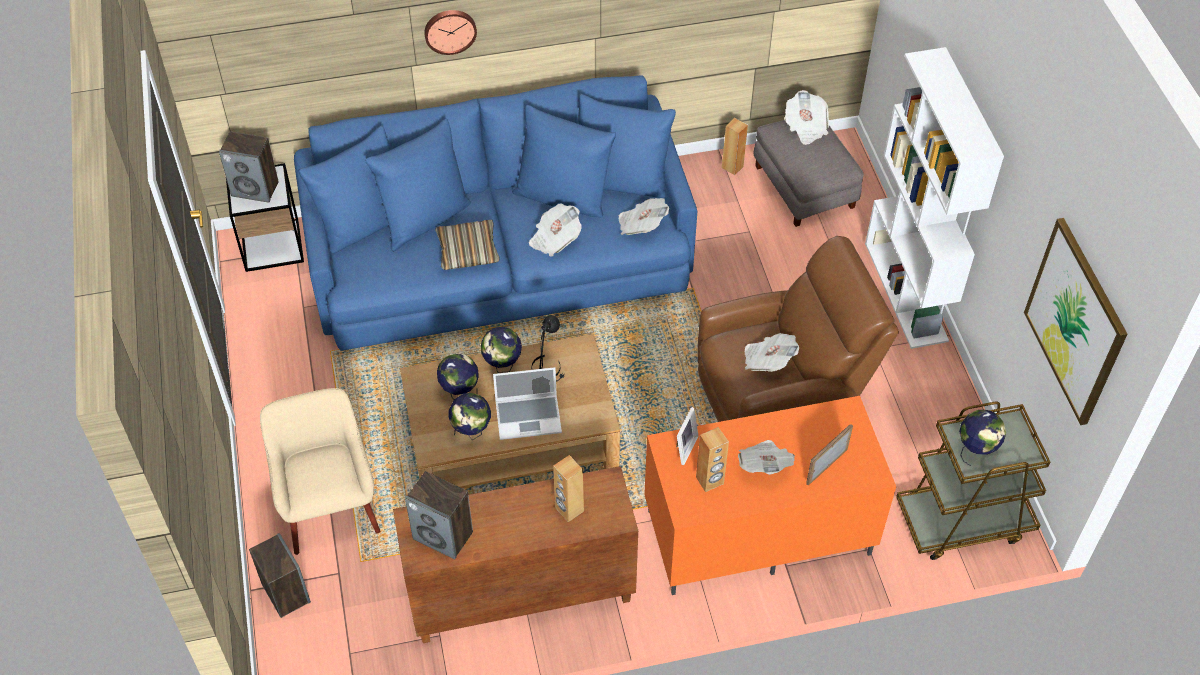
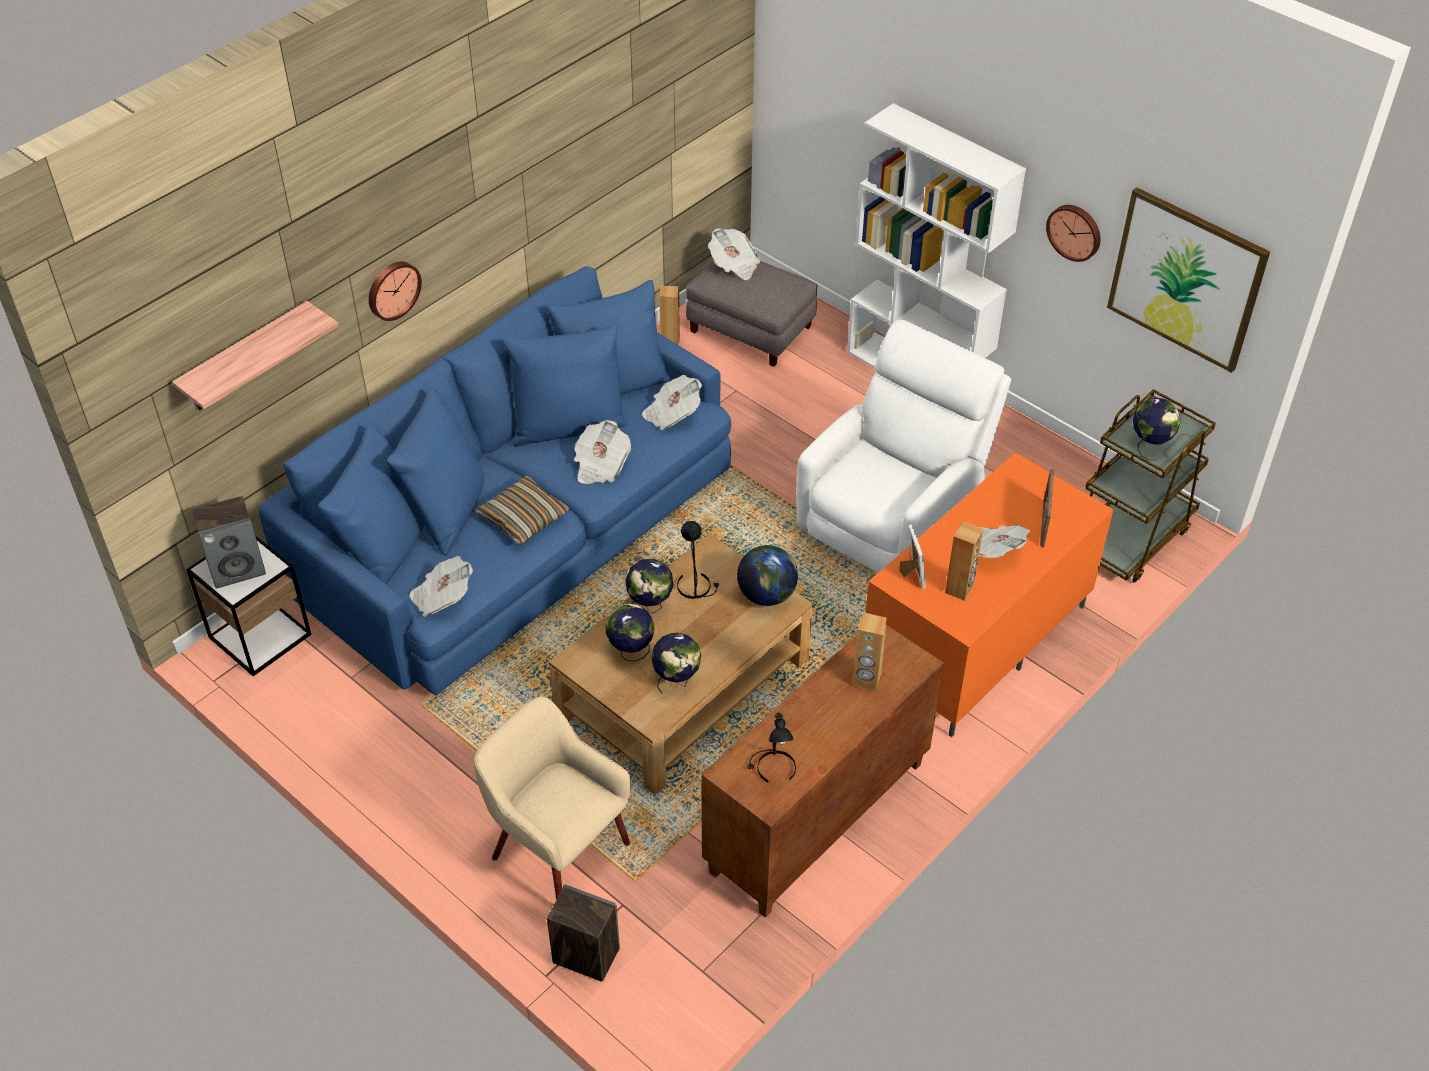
camera: 35 degrees left, 5 degrees down
(298, 37) = (245, 359): none -> shelf
(443, 535) = (773, 769): speaker -> black table lamp
(529, 417) = (718, 637): laptop -> none
(592, 404) = (767, 594): none -> globe
(768, 361) = (888, 475): newspaper -> newspaper (442, 597)
(781, 398) = (893, 517): brown armchair -> white armchair
(1023, 232) = (1075, 231): none -> wall clock

